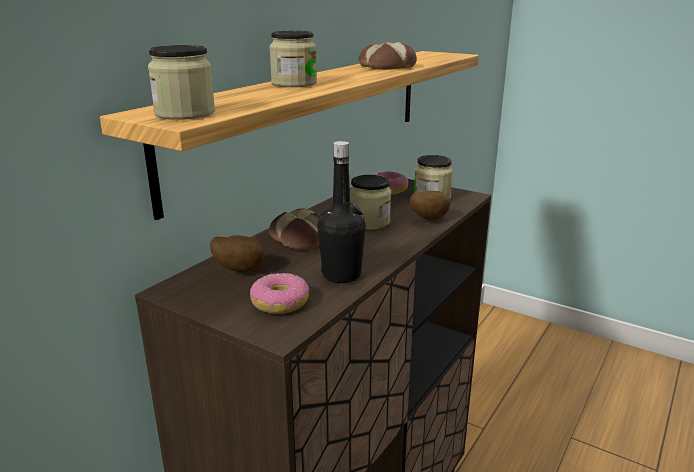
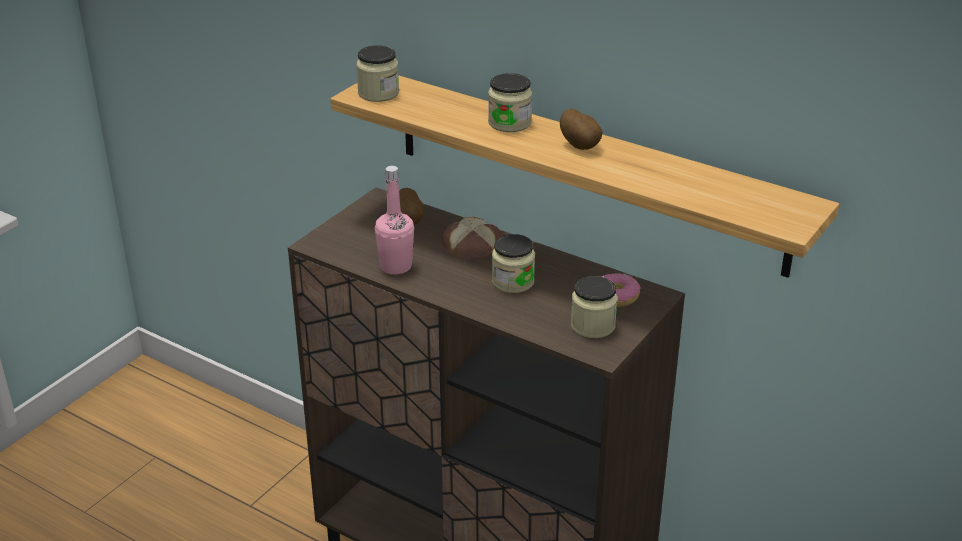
camera: 90 degrees right, 10 degrees up
(280, 303) = (354, 242): donut -> none
(341, 275) = (396, 266): black bottle -> pink bottle
(386, 66) = (642, 169): bread -> none
(427, 219) = (520, 317): potato -> potato (581, 146)

